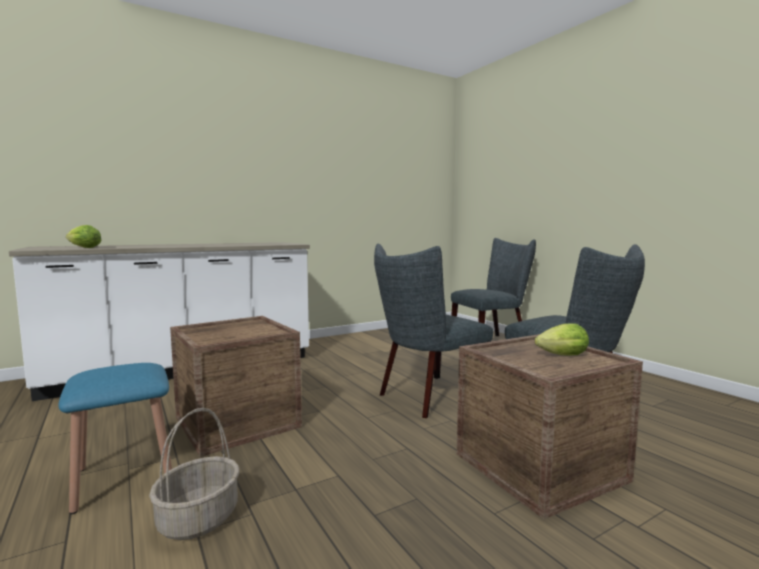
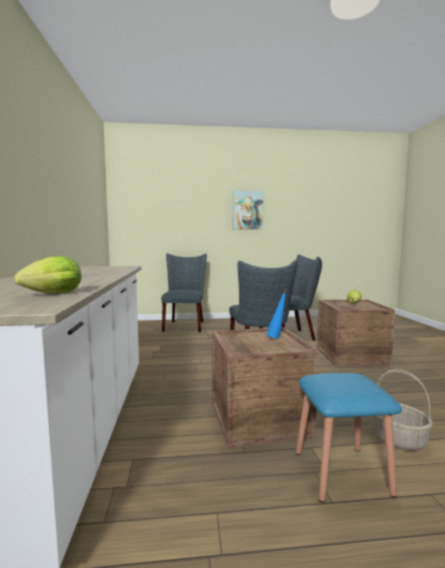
camera: 65 degrees left, 0 degrees up
(252, 335) = (277, 338): none -> blue bottle
(624, 160) = (247, 210): none -> picture

